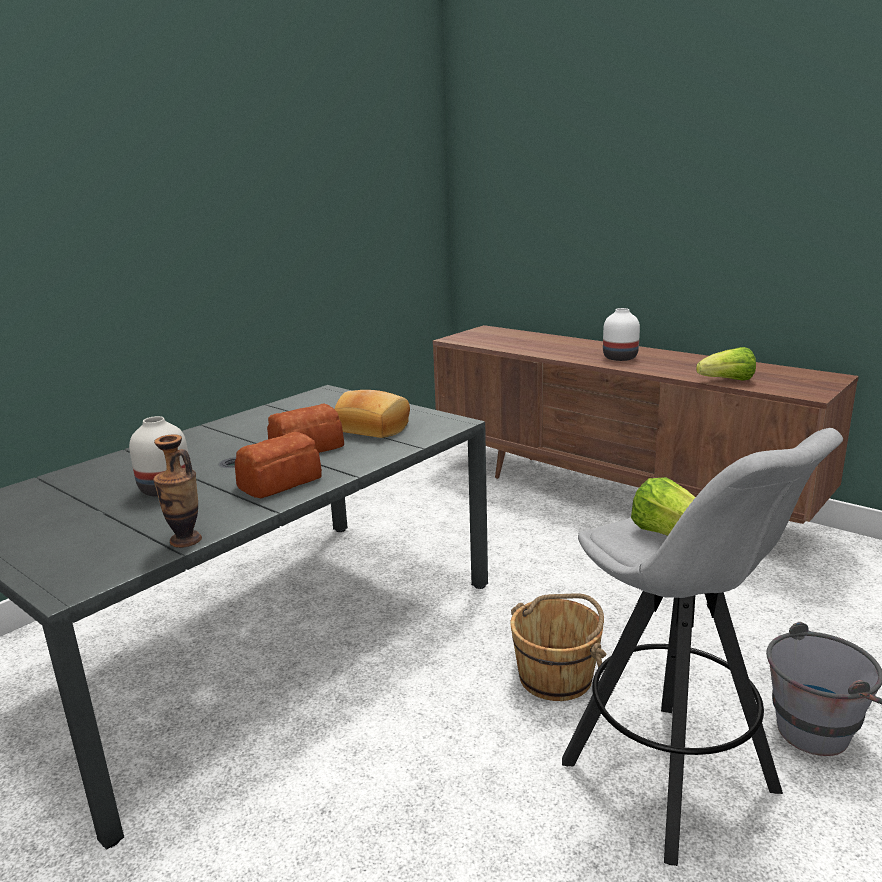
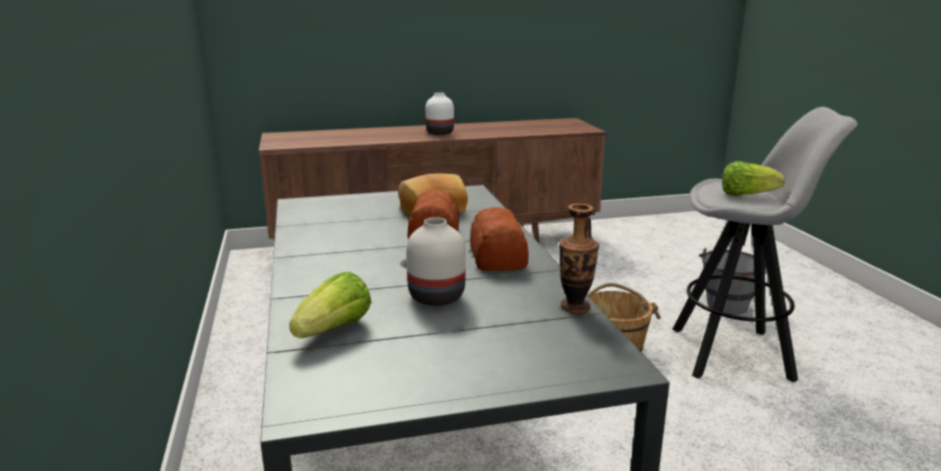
camera: 55 degrees left, 0 degrees up
(727, 381) = (535, 132): lettuce -> lettuce (334, 330)

